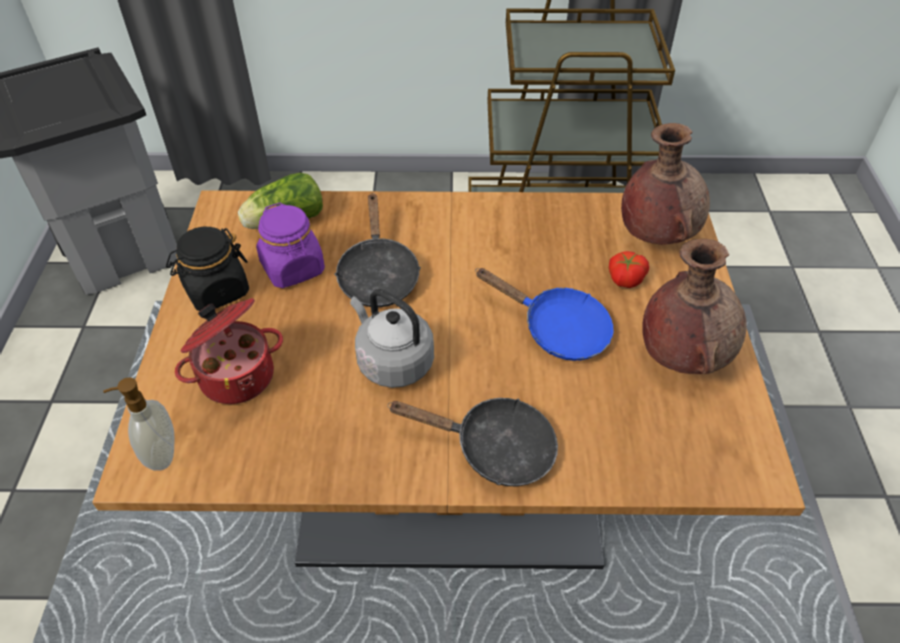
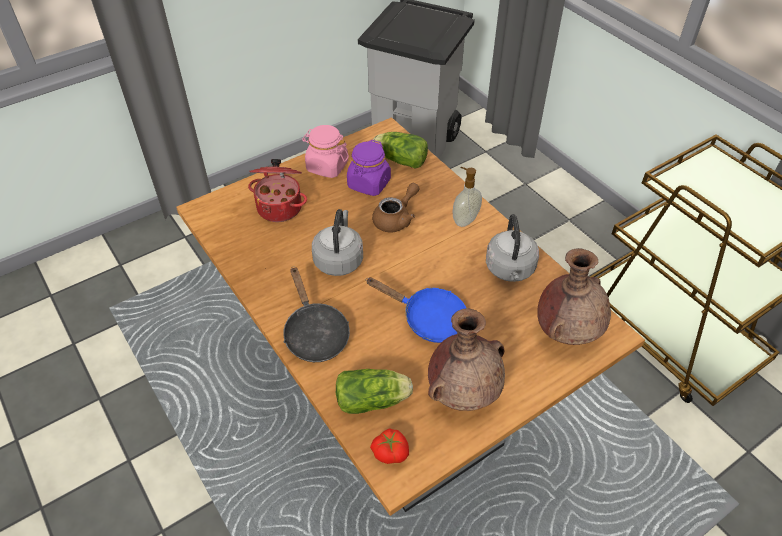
camera: 55 degrees right, 0 degrees up
(160, 454) = (215, 211): soap dispenser -> soap dispenser (464, 220)
(216, 290) = (327, 166): black jar -> pink jar
(378, 275) = (396, 219): black frying pan -> brown teapot
(542, 229) = (510, 270): none -> grey kettle
(557, 329) = (428, 319): blue frying pan -> blue frying pan turned 60 degrees counterclockwise
(624, 278) = (506, 332): tomato -> tomato (390, 451)
(642, 441) = (374, 400): none -> lettuce

